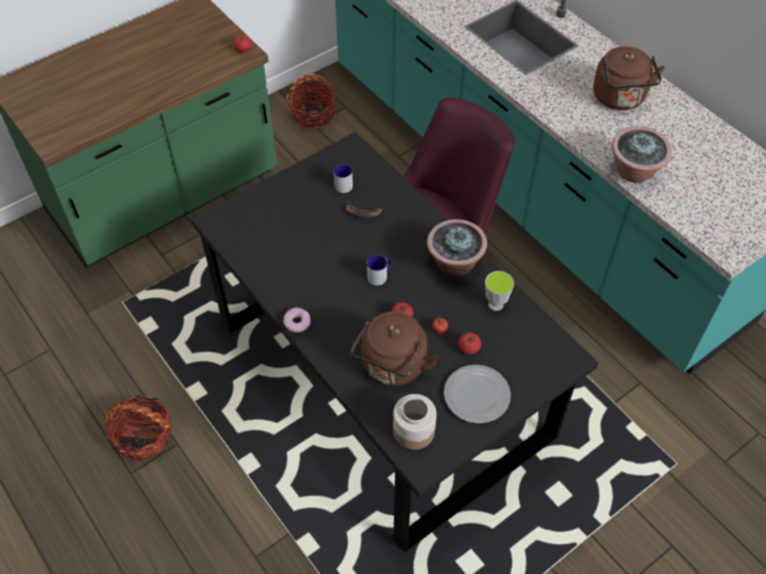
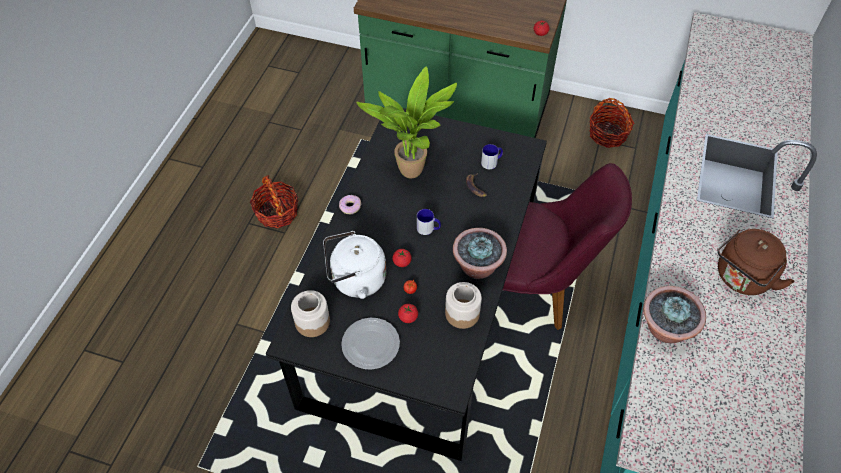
camera: 55 degrees right, 0 degrees up
(303, 249) = (413, 174): none -> potted plant
(392, 367) = (355, 280): brown kettle -> white kettle
(495, 304) = (462, 313): cup -> jar

